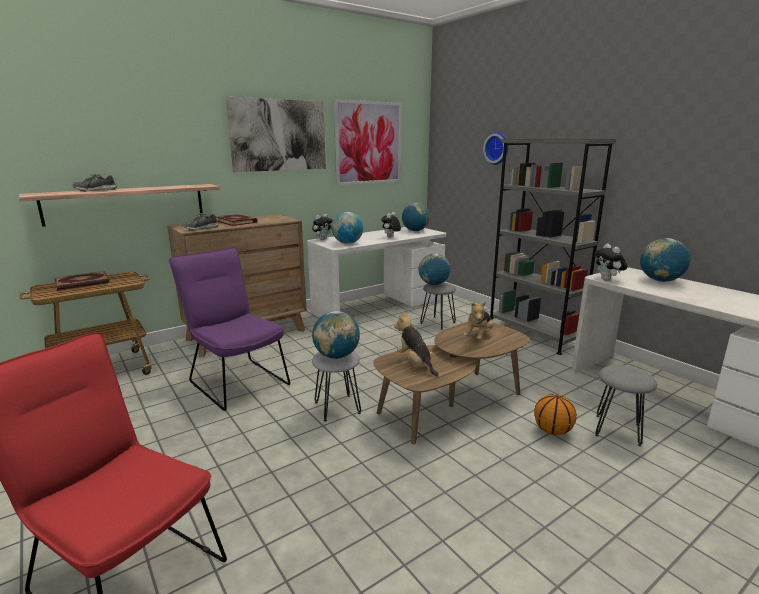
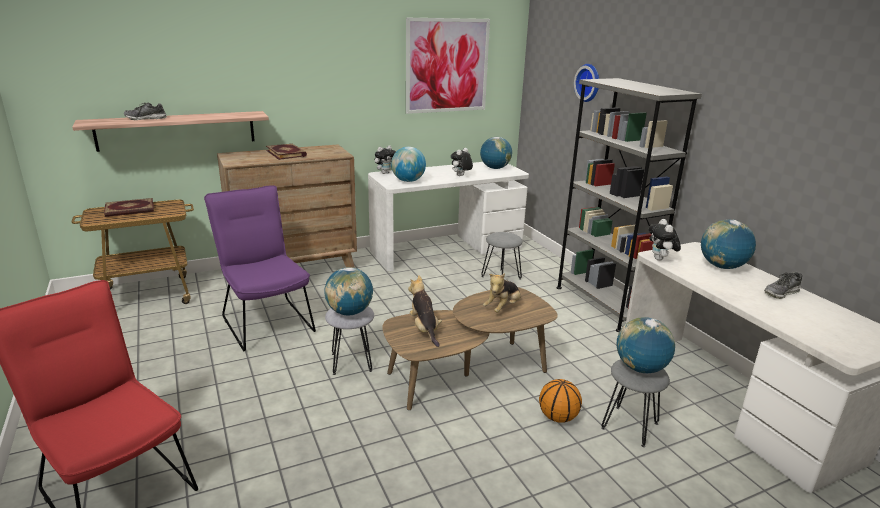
camera: 10 degrees right, 5 degrees up
(201, 229) = (245, 162): shoe -> shoe (781, 293)
(279, 135) = (340, 59): picture -> none
(433, 284) = (498, 235): globe -> globe (640, 368)

